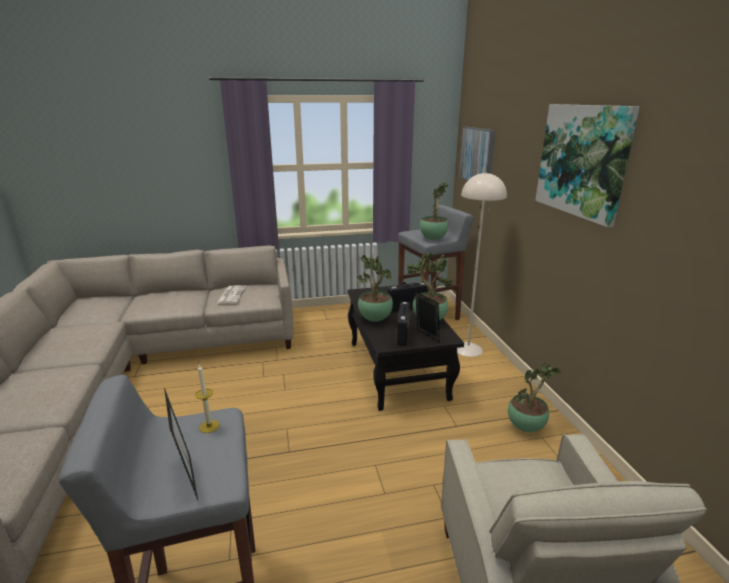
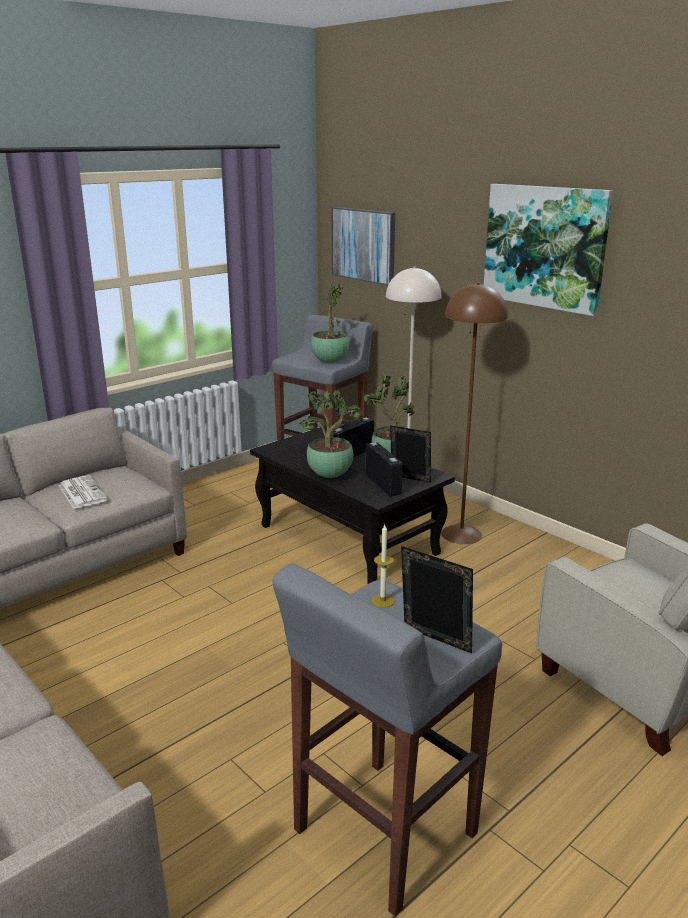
camera: 30 degrees left, 0 degrees up
(483, 390) = (460, 534): none -> brown floor lamp
(526, 427) = (532, 557): potted plant -> none

